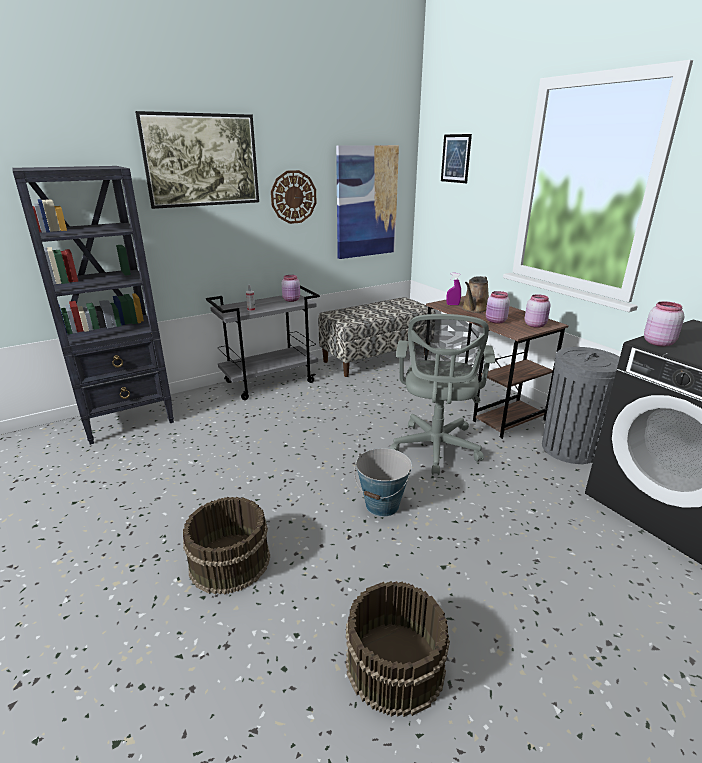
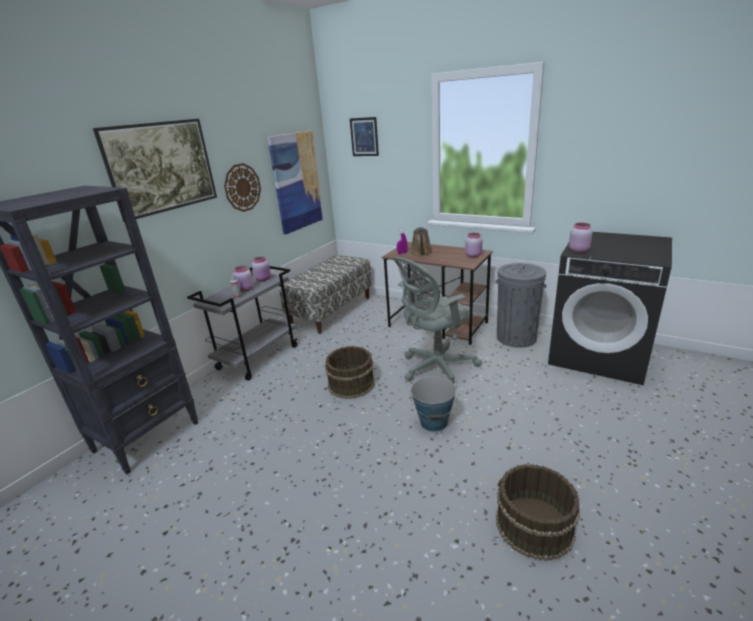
camera: 25 degrees left, 0 degrees up
(229, 561) = (359, 514): brown bucket -> brown bucket (351, 383)
(435, 449) = (435, 368): grey office chair -> grey office chair turned 75 degrees clockwise
(495, 321) = (446, 259): pink jar -> pink jar (245, 289)

